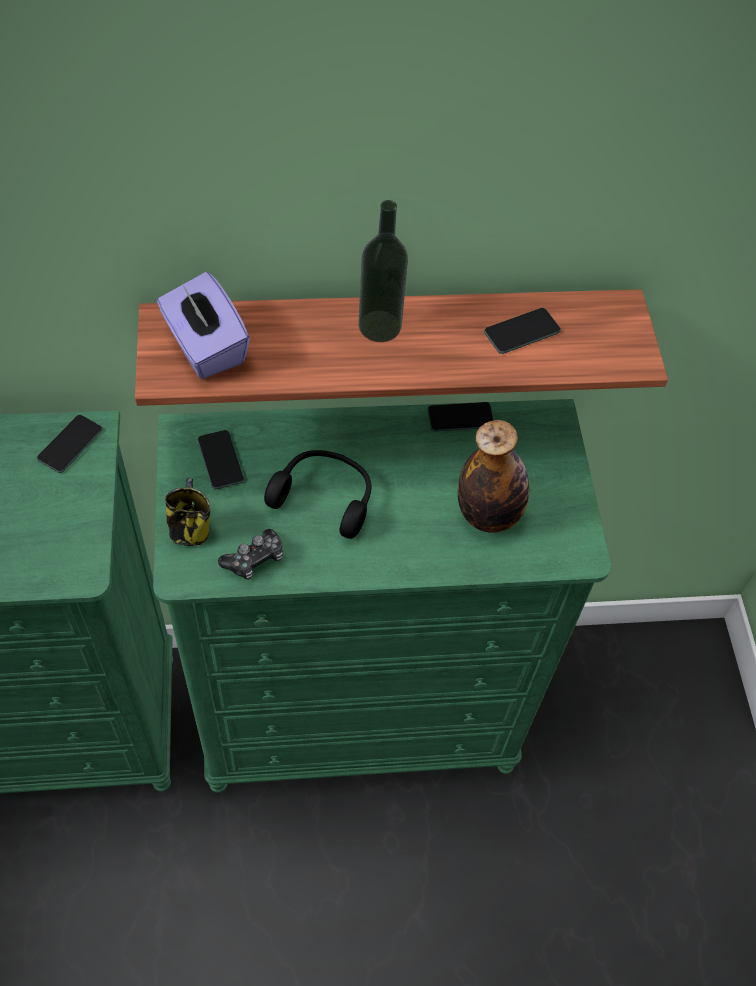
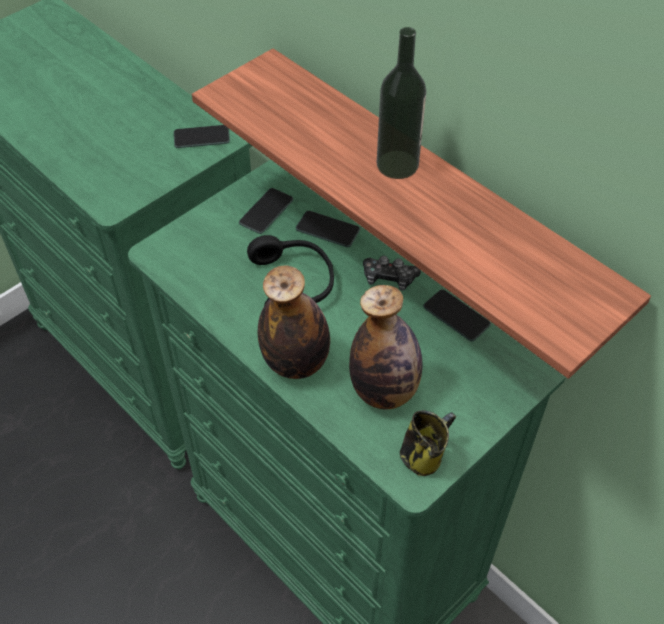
camera: 55 degrees right, 5 degrees down
(190, 529) = (195, 233): mug -> mug (424, 456)
(205, 347) = (271, 96): purple tissue box -> none
(254, 559) = (203, 281): game controller -> game controller (389, 278)
(407, 552) = (296, 362): none -> bottle
(522, 332) = (497, 245): phone -> phone (327, 229)

